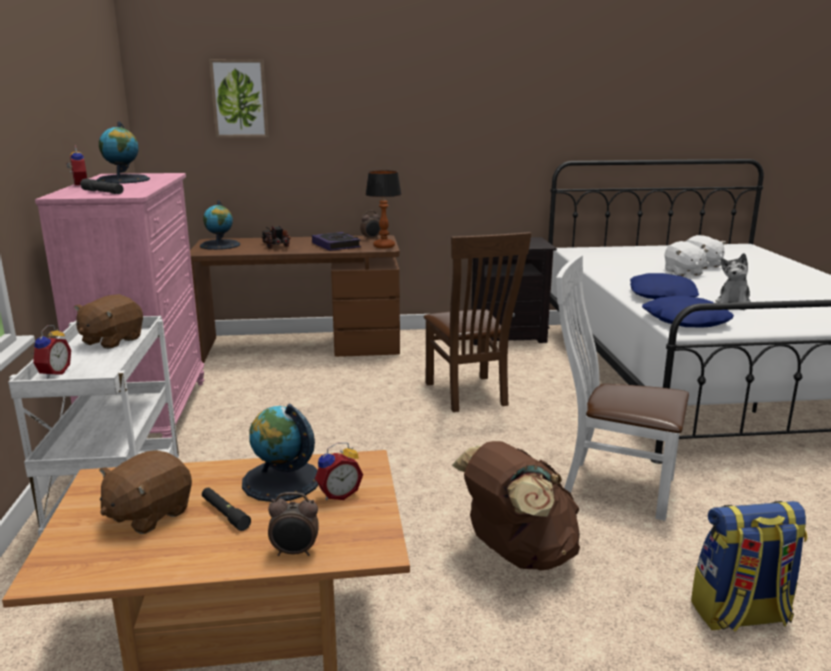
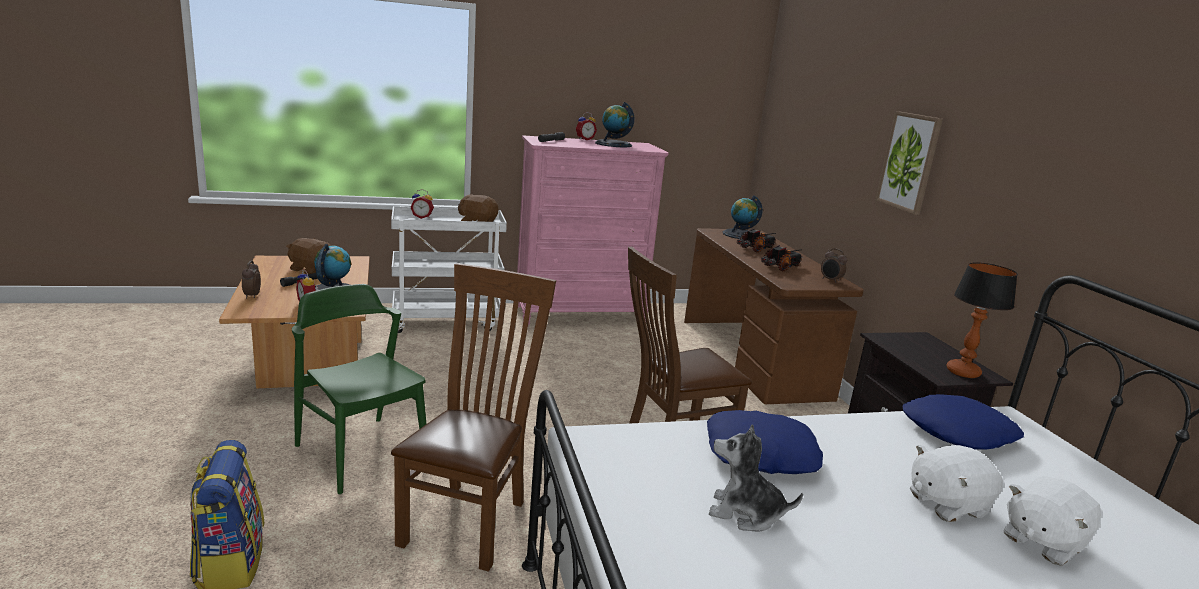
camera: 80 degrees right, 0 degrees up
(239, 98) = (812, 108): picture -> picture (909, 162)
(336, 245) = (781, 267): book -> toy truck
(384, 246) = (796, 284): table lamp -> table lamp (962, 372)
(517, 554) = (361, 453): brown backpack -> green chair
(610, 485) = (470, 519): white chair -> brown chair
(685, 321) = (629, 448): blue pillow -> blue pillow (957, 431)

